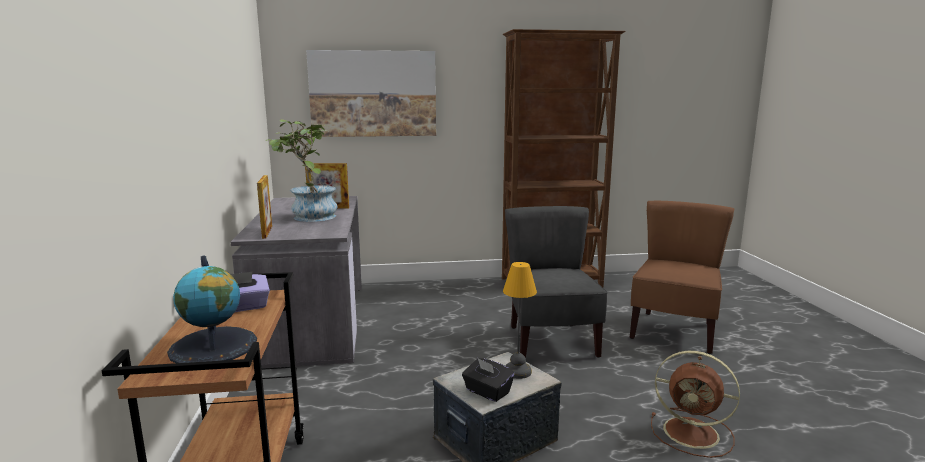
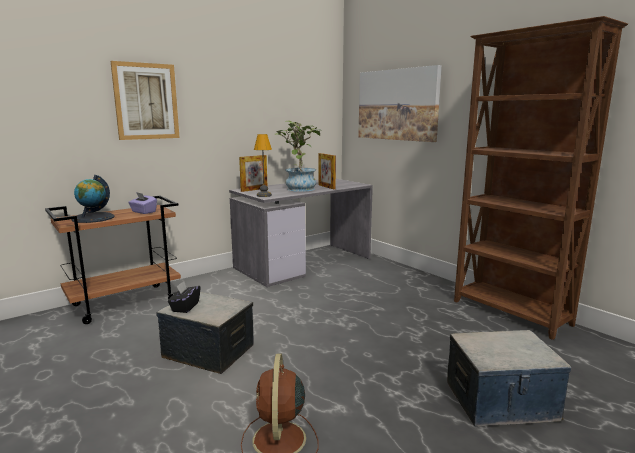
camera: 60 degrees right, 0 degrees up
(159, 96) = (146, 101): none -> picture
(518, 371) = (222, 310): table lamp -> table lamp (264, 195)
(550, 341) = (378, 339): grey chair -> none
(674, 331) = (501, 402): brown chair -> storage box

